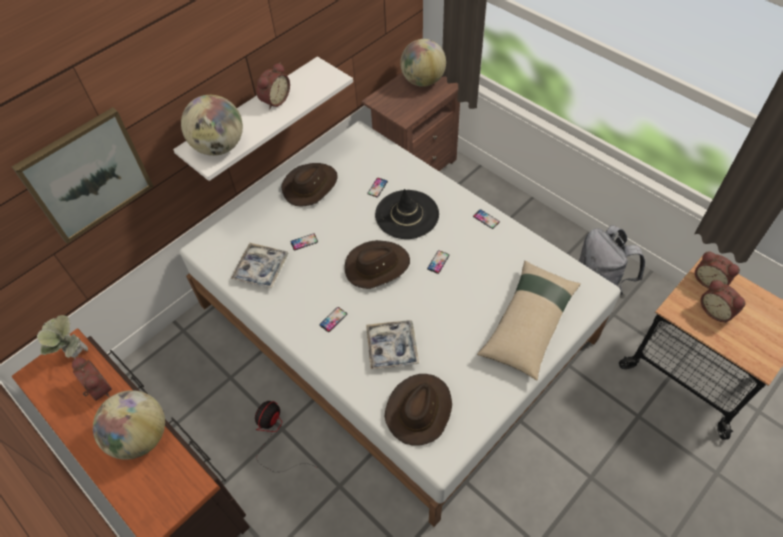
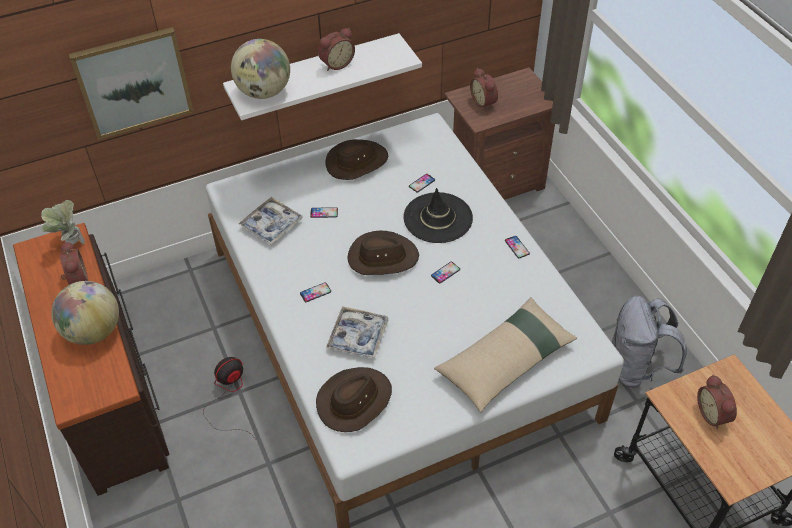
camera: 20 degrees right, 5 degrees down
(423, 81) = (518, 90): globe -> none
(710, 280) = (725, 382): alarm clock -> alarm clock (484, 102)

